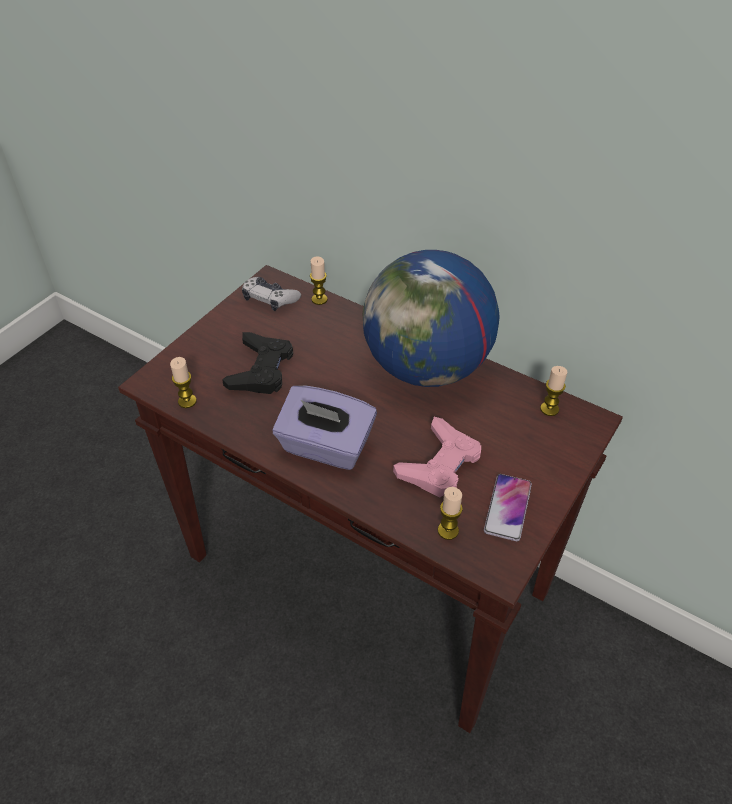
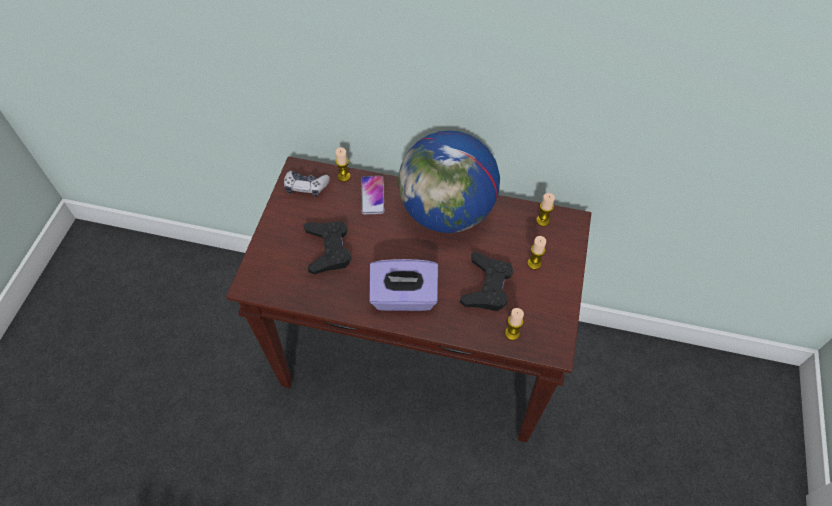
camera: 20 degrees left, 10 degrees up
(187, 401) = (286, 292): candle -> candle (534, 263)
(439, 464) = (487, 286): pink game controller -> black game controller
(508, 508) = (543, 304): phone -> phone (372, 195)

